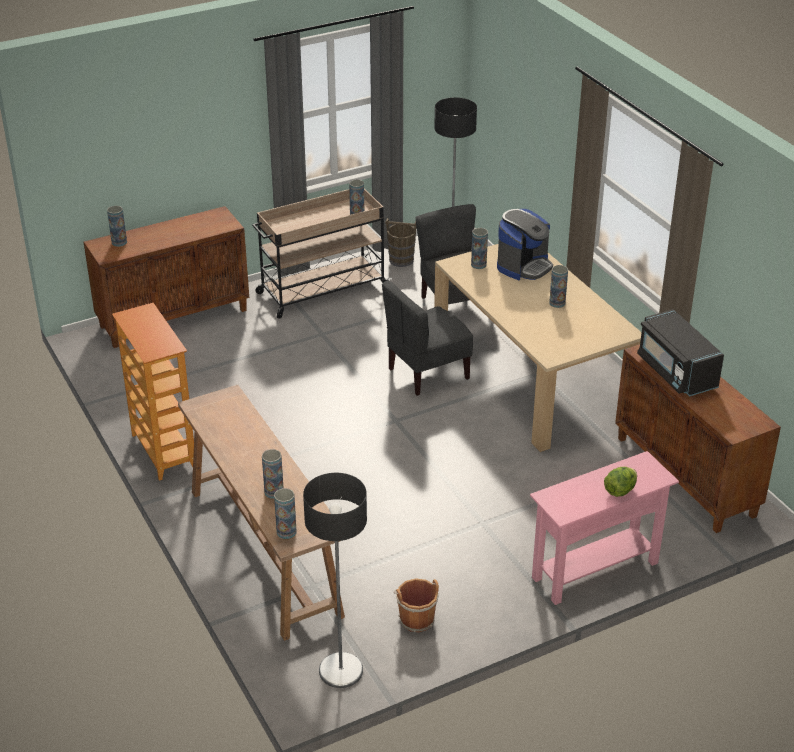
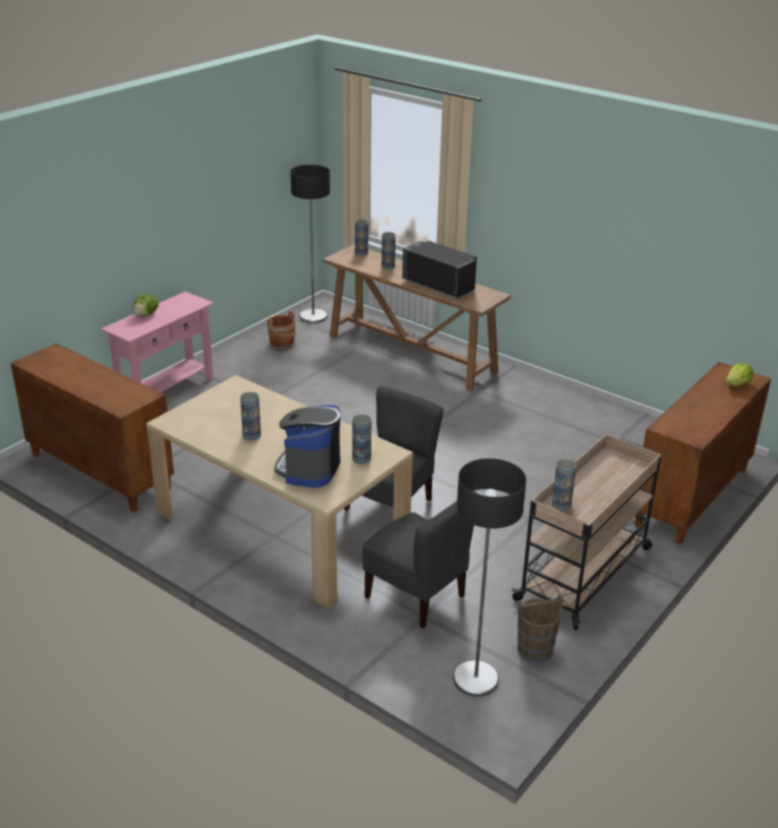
camera: 155 degrees right, 5 degrees down
(119, 242) = (737, 384): vase -> lettuce
(163, 452) = (551, 390): bookcase -> none
(676, 371) = (110, 385): black microwave -> black microwave (439, 286)

